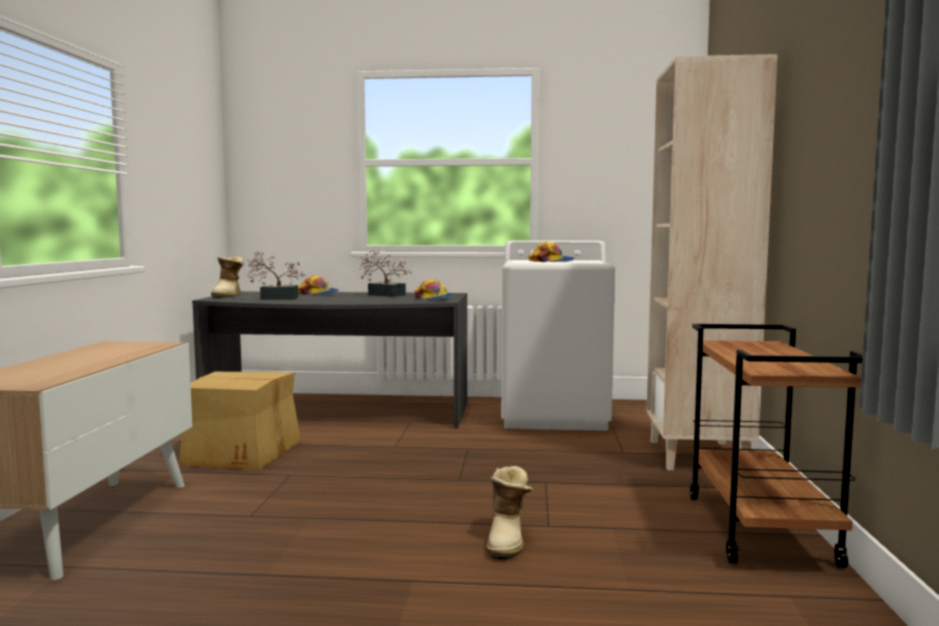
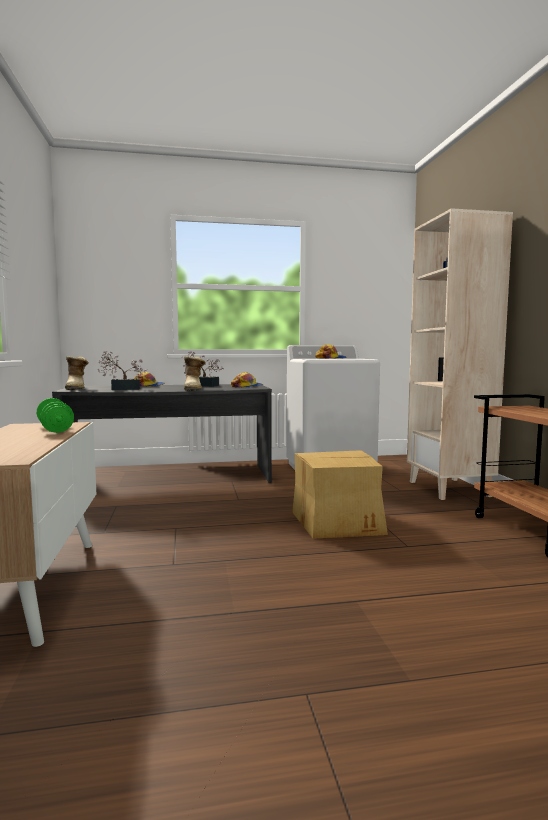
camera: 15 degrees left, 0 degrees up
(133, 350) = (55, 429): none -> green dumbbell
(241, 452) = (118, 514): cardboard box -> cardboard box (339, 521)
(508, 541) = (392, 560): boot -> boot (194, 389)

